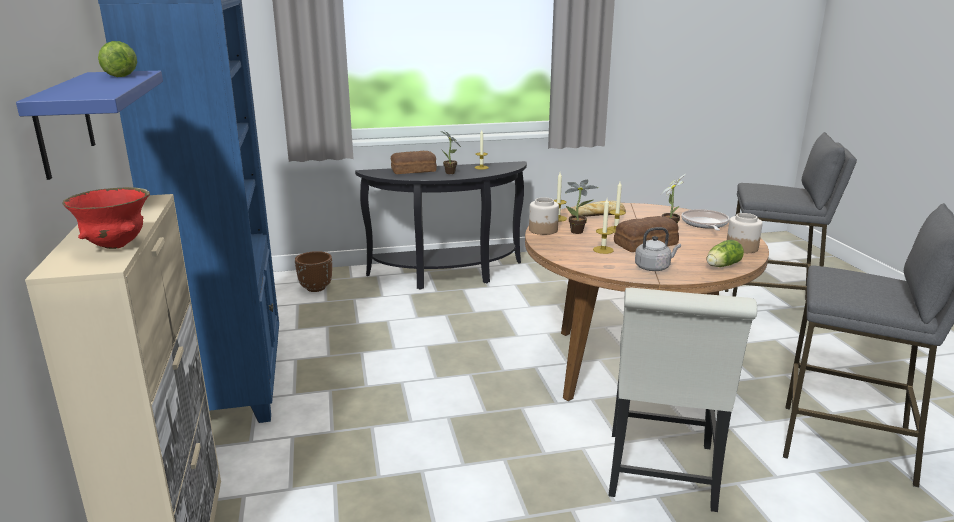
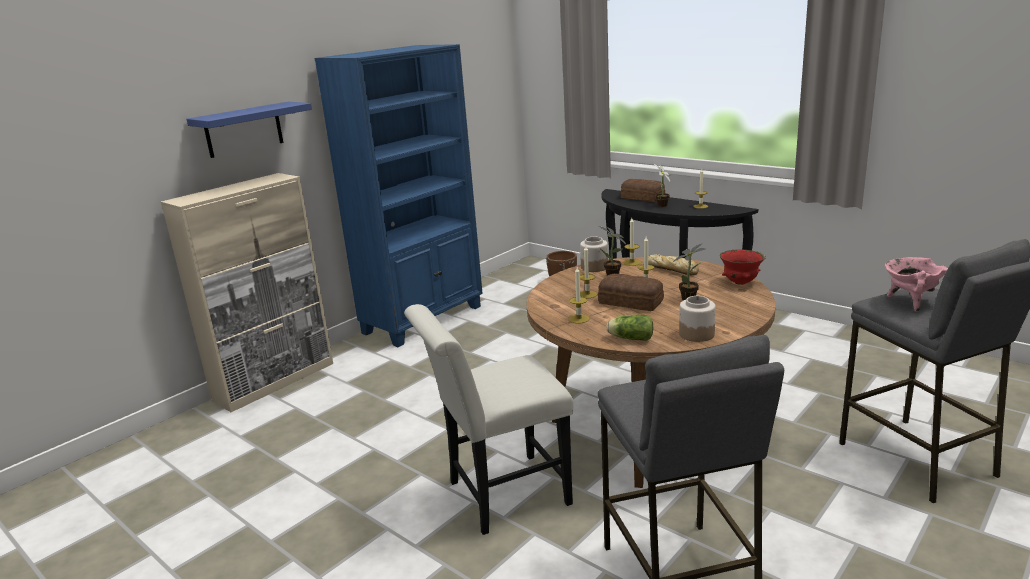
camera: 55 degrees right, 0 degrees up
(116, 246) = (210, 196): red bowl -> red bowl (740, 283)
(121, 74) = (284, 104): lettuce -> none
(654, 267) = (579, 319): grey kettle -> candle
(704, 224) = (736, 306): frying pan -> none
(770, 192) = (910, 302): none -> pink cooking pot

